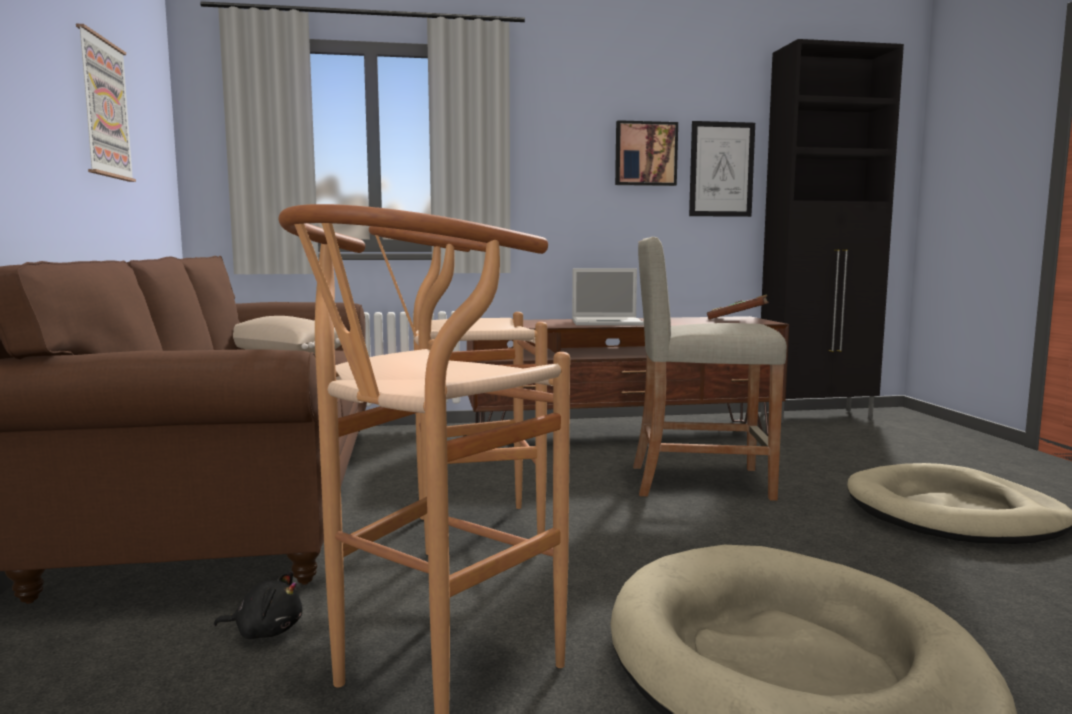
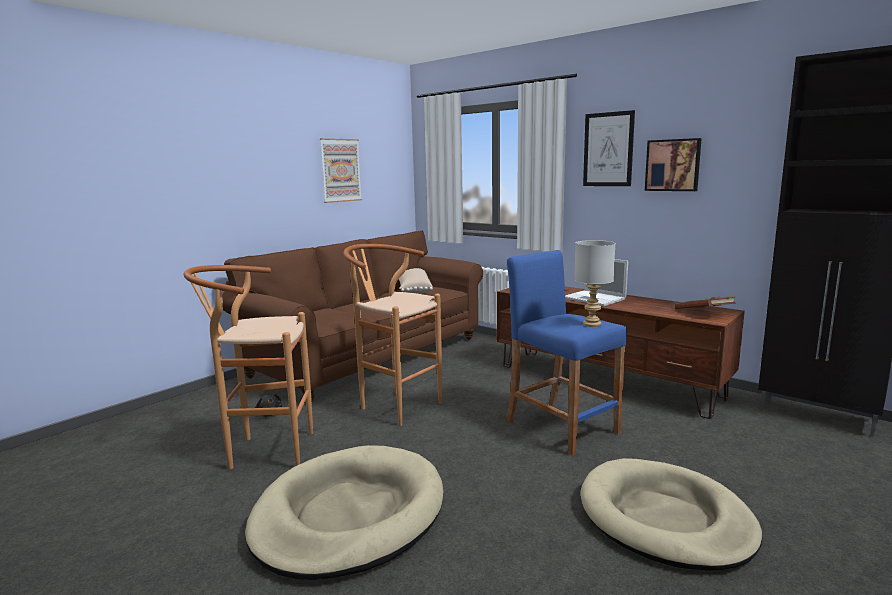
camera: 50 degrees right, 5 degrees up
(700, 482) = (561, 426): beige stool -> blue stool
(721, 169) = (744, 176): picture -> picture (608, 149)
(750, 323) = (592, 324): none -> grey table lamp

